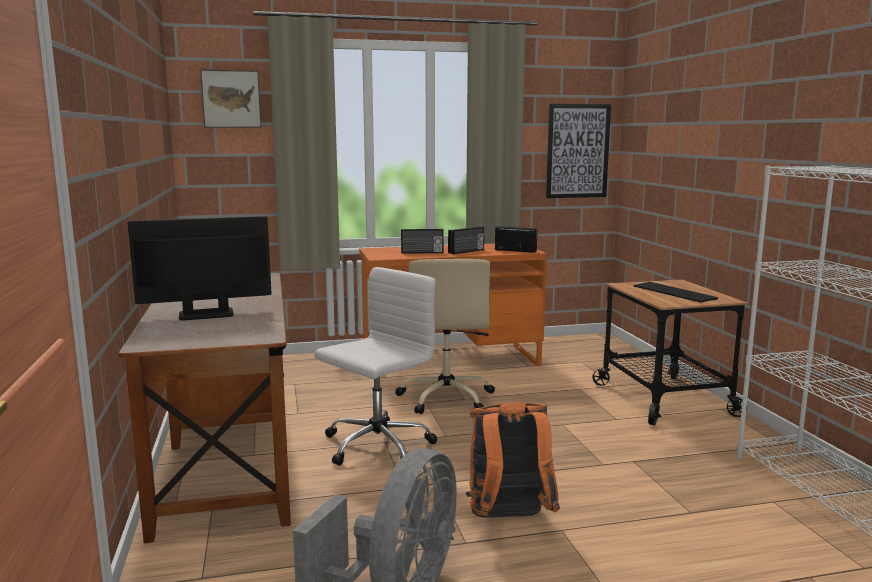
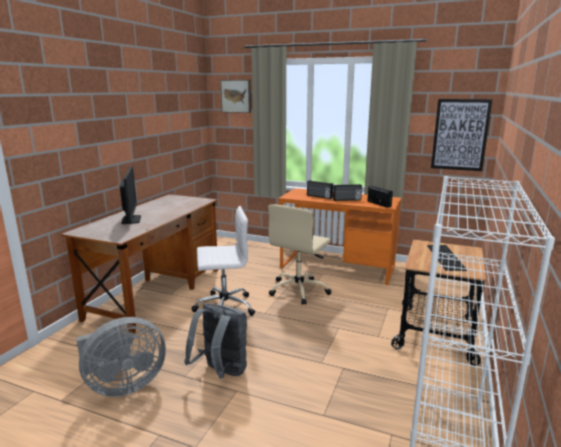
camera: 35 degrees right, 5 degrees up
(206, 314) = (131, 219): monitor -> monitor turned 60 degrees clockwise
(508, 519) = (221, 373): orange backpack -> grey backpack

